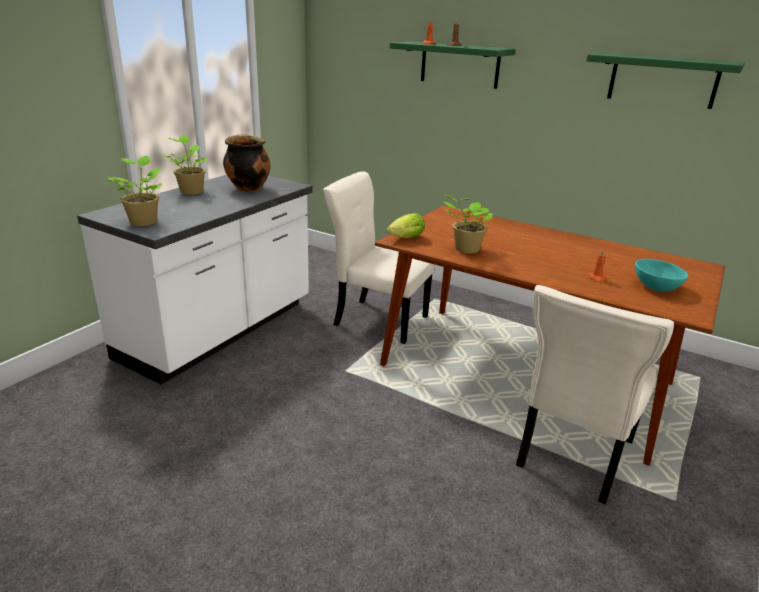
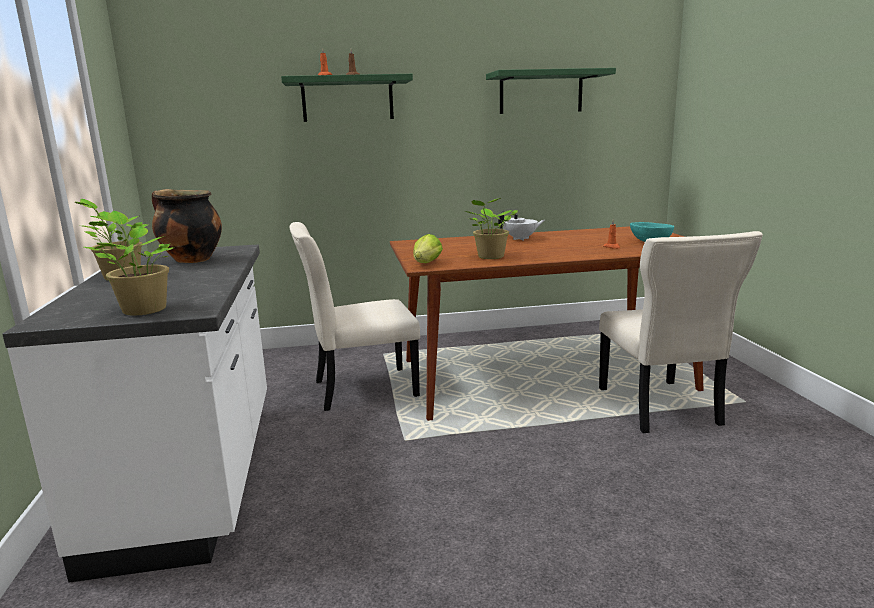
camera: 40 degrees left, 10 degrees down
(544, 238) = (521, 239): none -> white teapot

